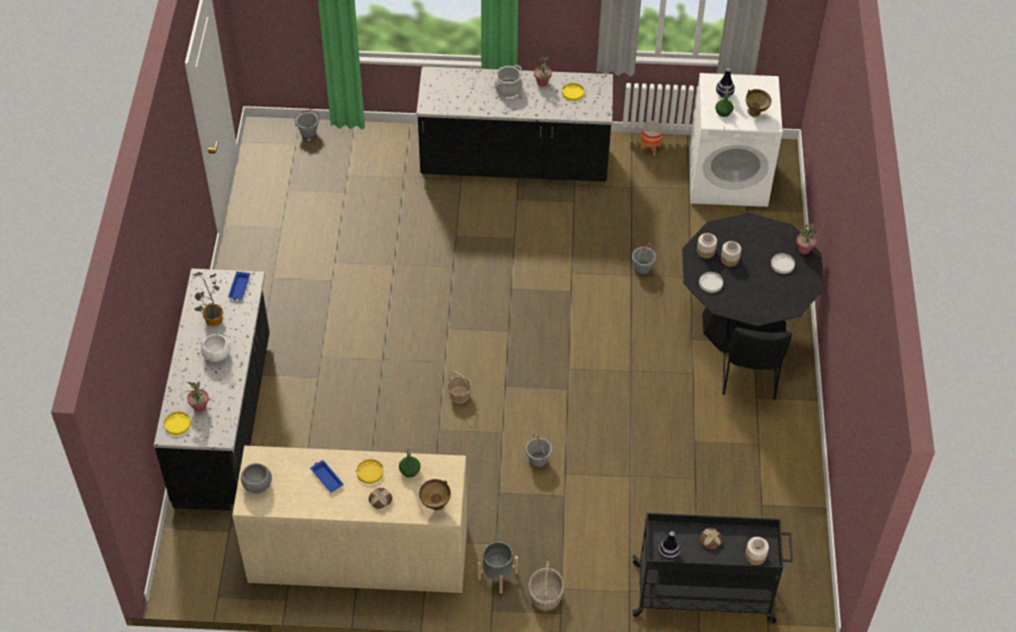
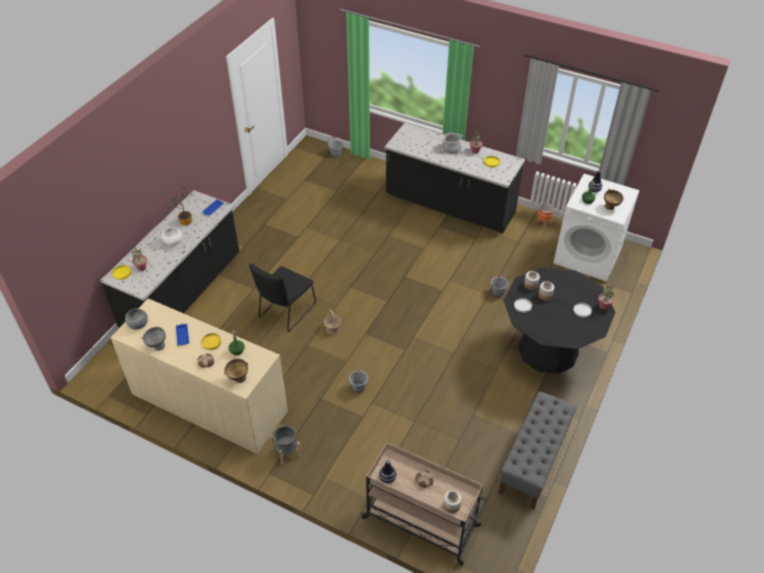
camera: 25 degrees right, 5 degrees down
(303, 504) = (157, 347): none -> grey bowl
(546, 595) = (310, 478): basket -> none
(705, 593) = (422, 522): black cart -> beige cart
(749, 375) = (535, 385): black chair -> black chair (285, 312)
(793, 471) = (533, 461): none -> grey bench

